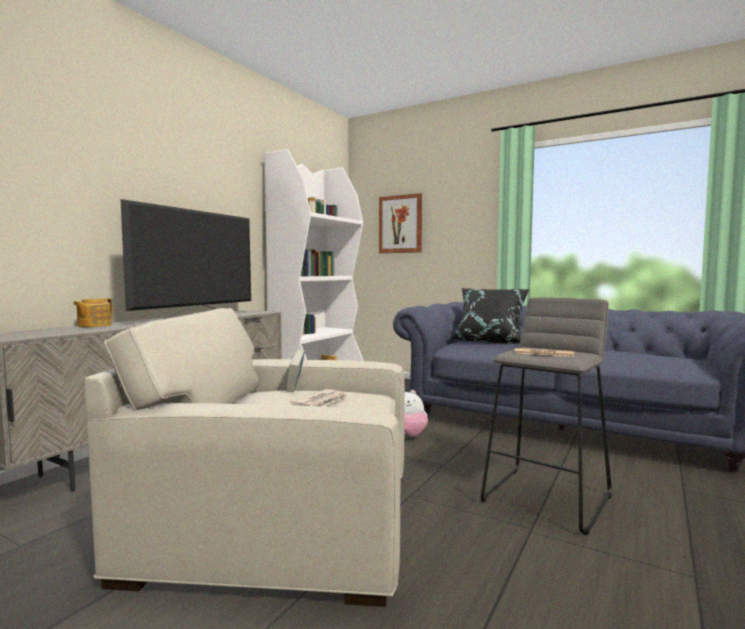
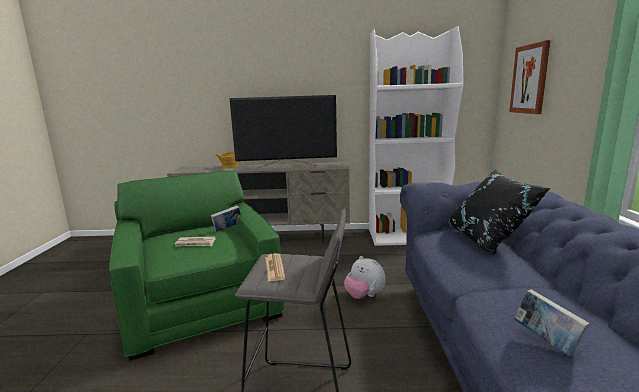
camera: 60 degrees right, 10 degrees up
(279, 522) = (201, 300): beige armchair -> green armchair
(639, 357) = (546, 341): none -> book

